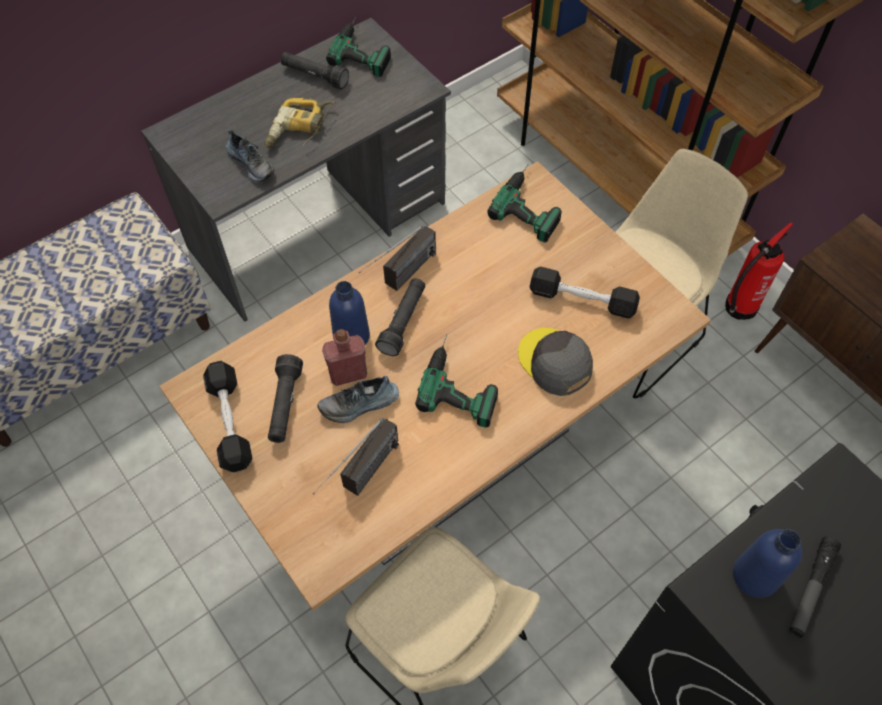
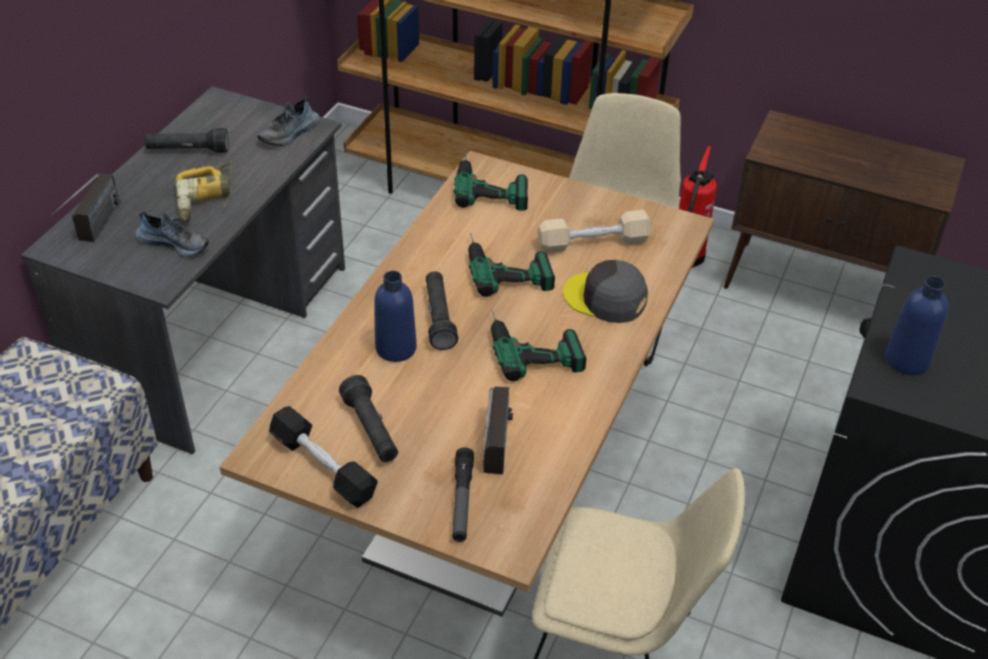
camera: 30 degrees left, 15 degrees down
(348, 373) = (416, 379): red bottle -> none
(359, 405) = (447, 400): shoe -> shoe (290, 134)
(364, 49) = (225, 113): power drill -> power drill (506, 265)
(401, 279) = (410, 284): radio -> radio (94, 232)
(582, 300) = (593, 242): black dumbbell -> beige dumbbell
(810, 589) = (954, 352): flashlight -> flashlight (462, 500)

